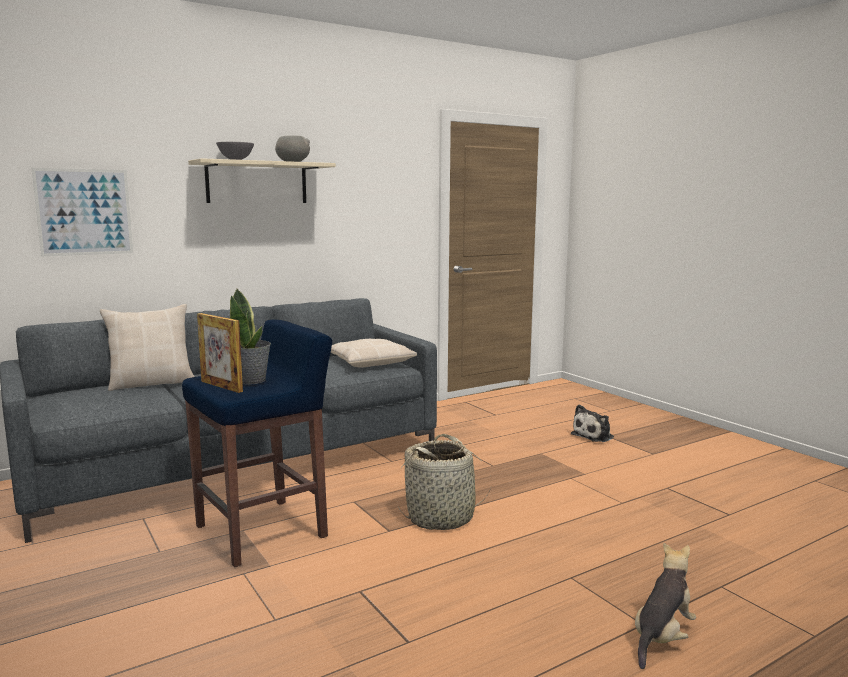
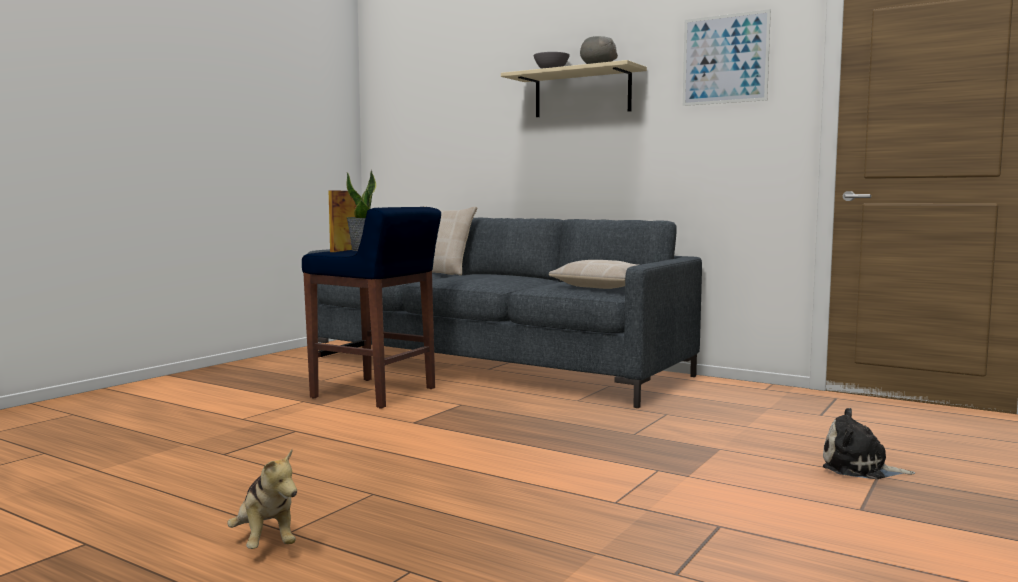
camera: 65 degrees right, 5 degrees down
(84, 212) = (450, 130): picture -> picture (725, 59)
(441, 517) = (461, 433): basket -> none
(662, 637) = (265, 542): plush toy -> plush toy turned 45 degrees clockwise

